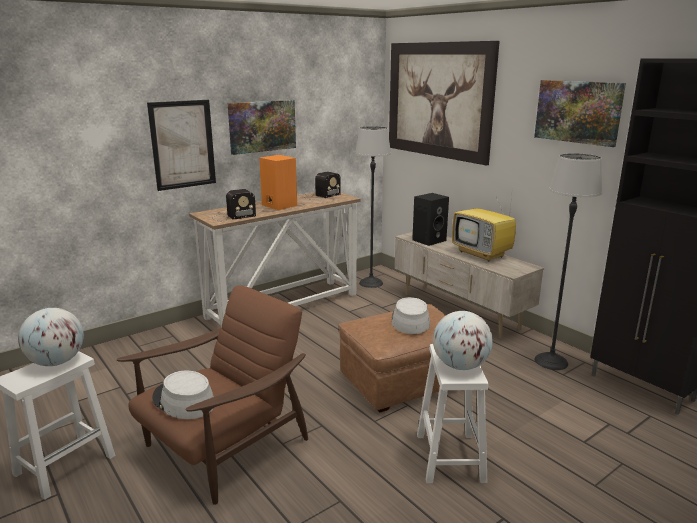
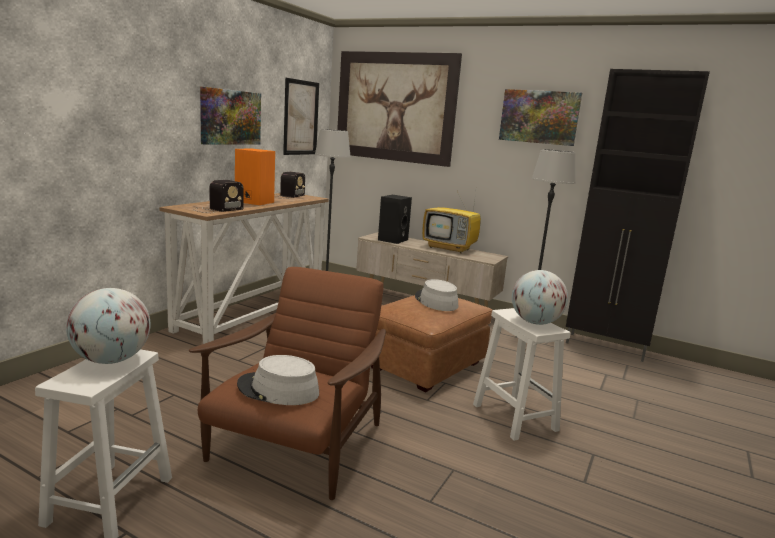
camera: 25 degrees left, 5 degrees down
(183, 144) = (154, 126): picture -> picture (301, 118)

